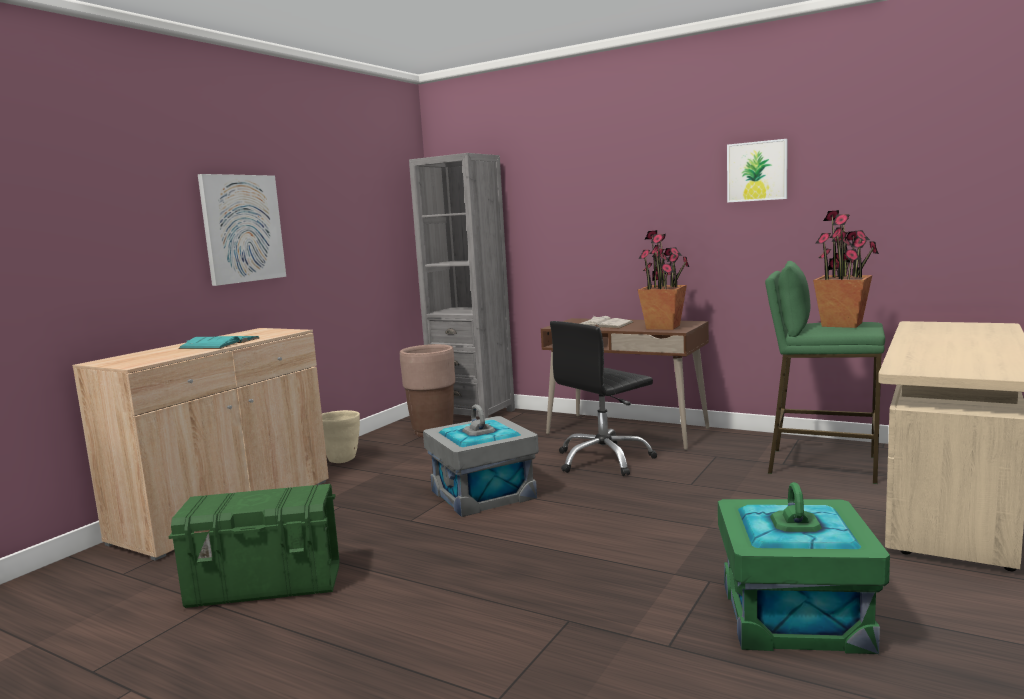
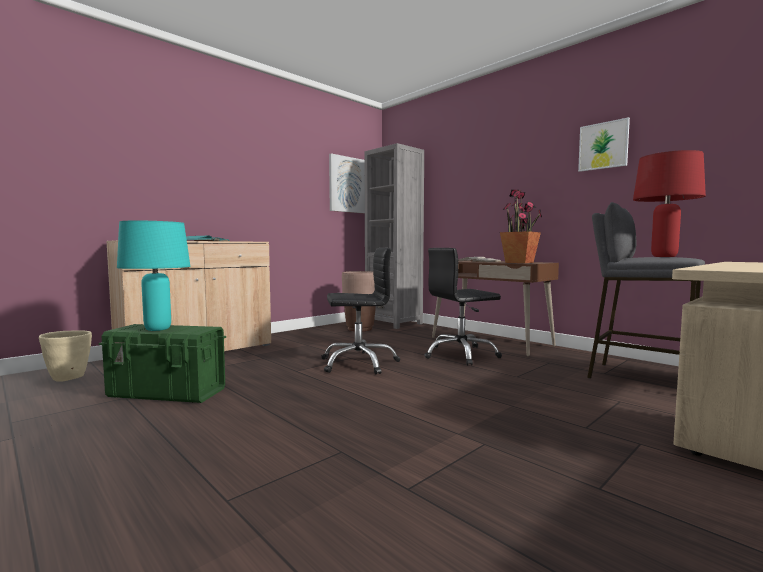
camera: 15 degrees right, 5 degrees down
(242, 228) = (240, 178): picture -> picture (347, 184)
(248, 502) = (158, 329): none -> turquoise table lamp
(342, 459) = (291, 336): beige planter -> beige planter (69, 378)
(483, 494) = (358, 363): grey storage box -> black office chair
(795, 617) = (548, 488): green storage box -> none
(822, 465) = (639, 378): green stool -> grey stool
(842, 324) = (663, 256): potted plant -> red table lamp

